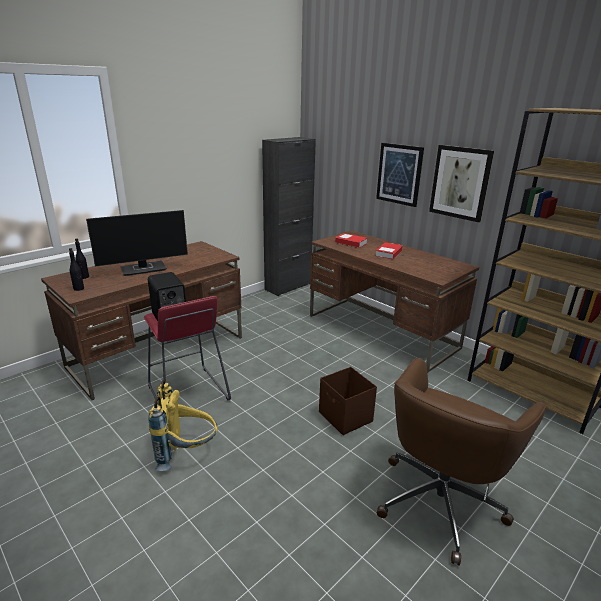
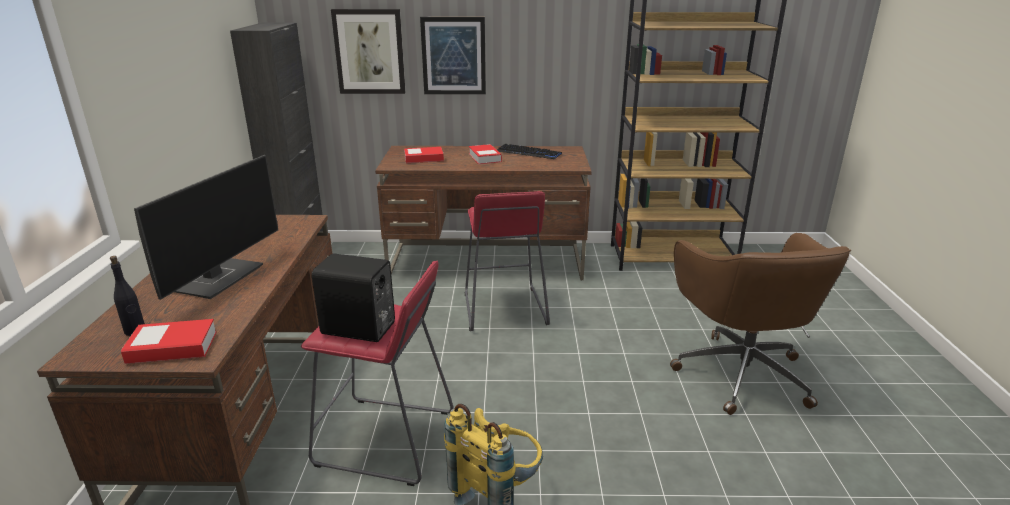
camera: 45 degrees left, 0 degrees up
(79, 288) = (172, 347): black bottle -> book
(345, 364) = (504, 309): none -> red stool
(345, 417) = (583, 356): brown storage box -> none
(425, 259) = (528, 153): none -> keyboard
(460, 183) = (540, 54): picture -> picture (369, 52)

